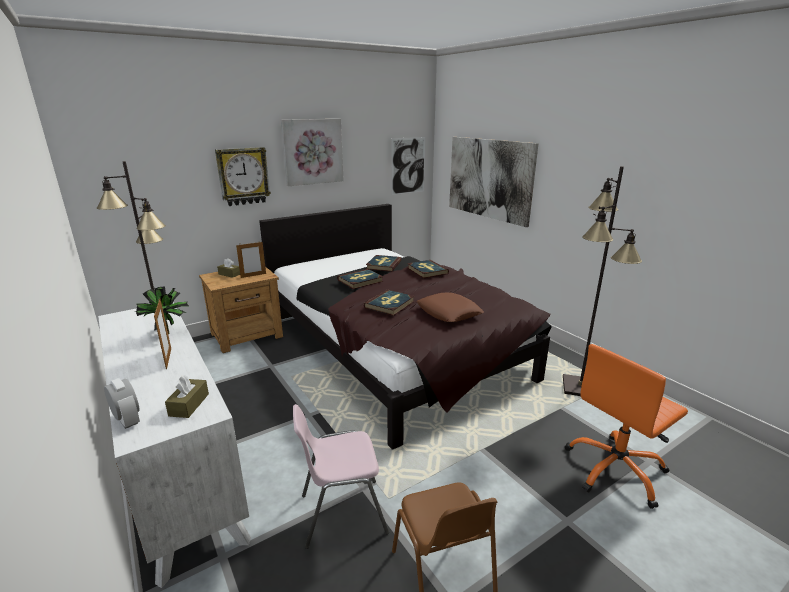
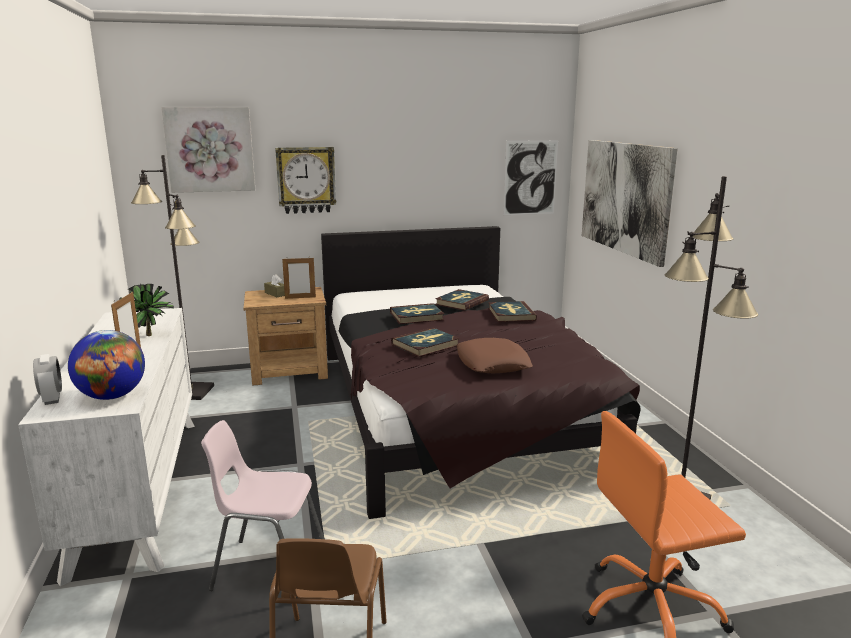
camera: 20 degrees right, 5 degrees down
(189, 405) = (112, 396): brown tissue box -> globe
(312, 151) = (395, 154): picture -> picture (210, 149)

